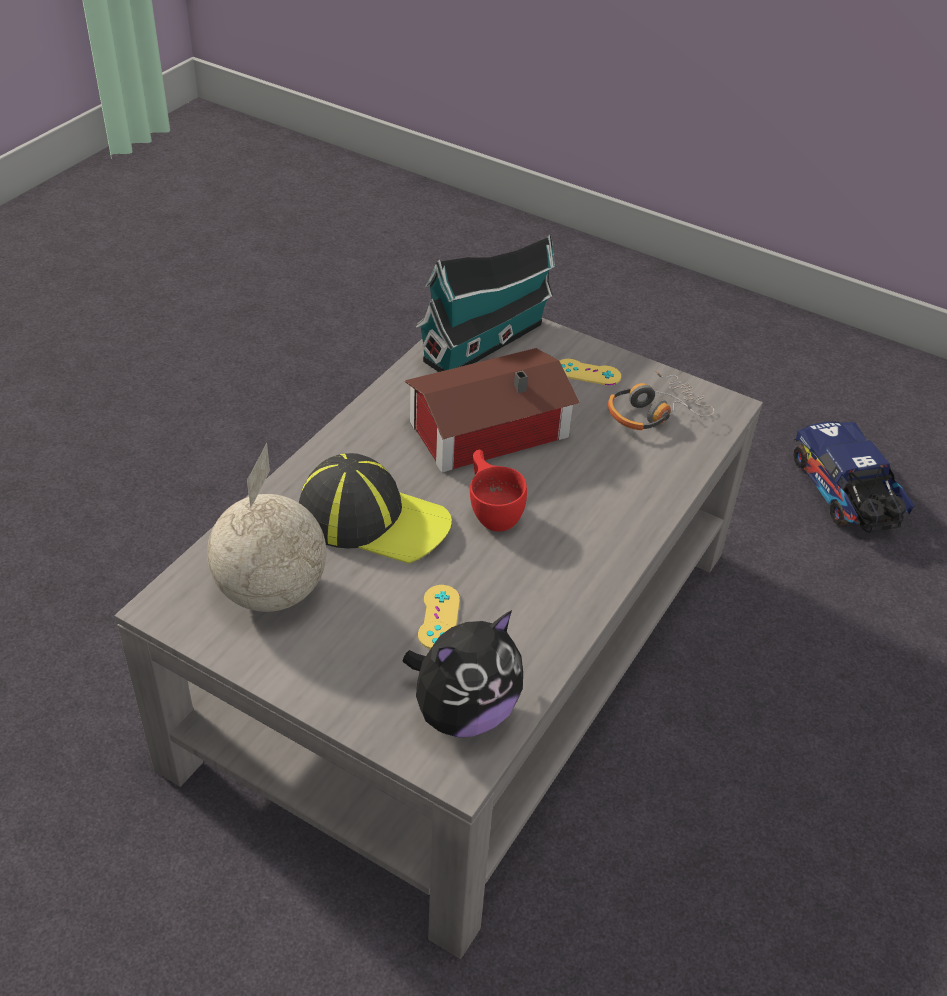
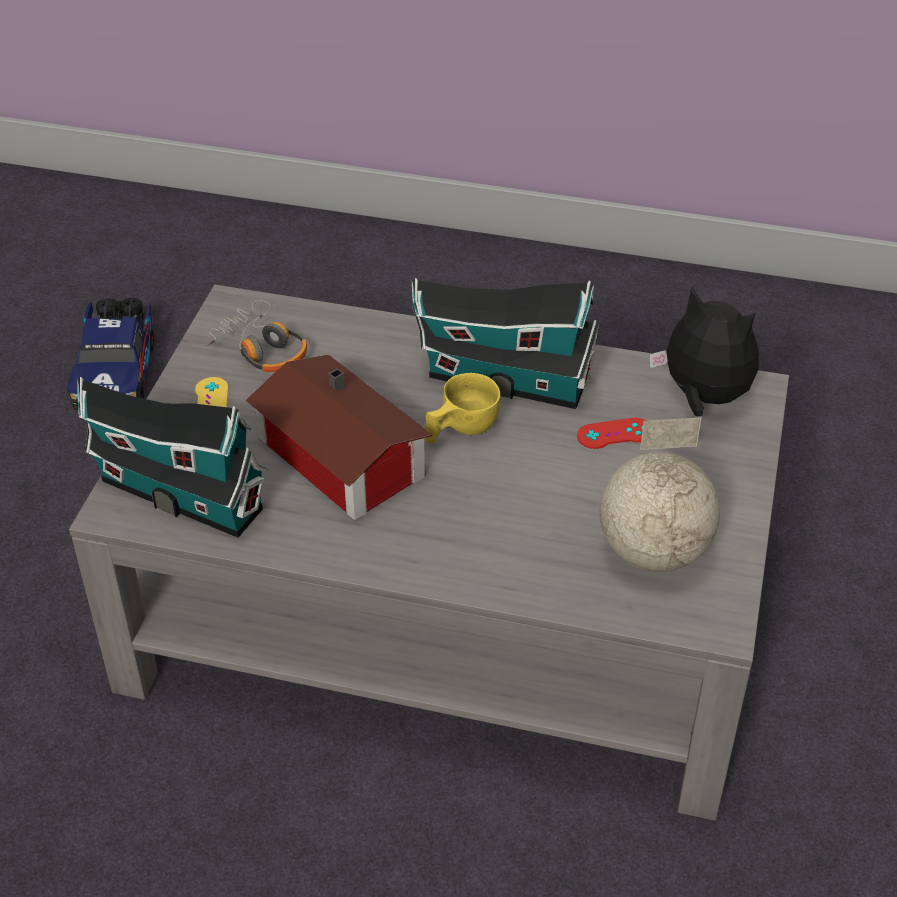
camera: 105 degrees left, 0 degrees up
(373, 519) = (517, 508): cap -> none
(439, 617) = (615, 434): yellow game controller -> red game controller
(493, 509) = (459, 429): red cup -> yellow cup
(555, 557) = (501, 379): none -> toy house
(845, 495) = (117, 371): toy truck -> toy truck turned 60 degrees counterclockwise

